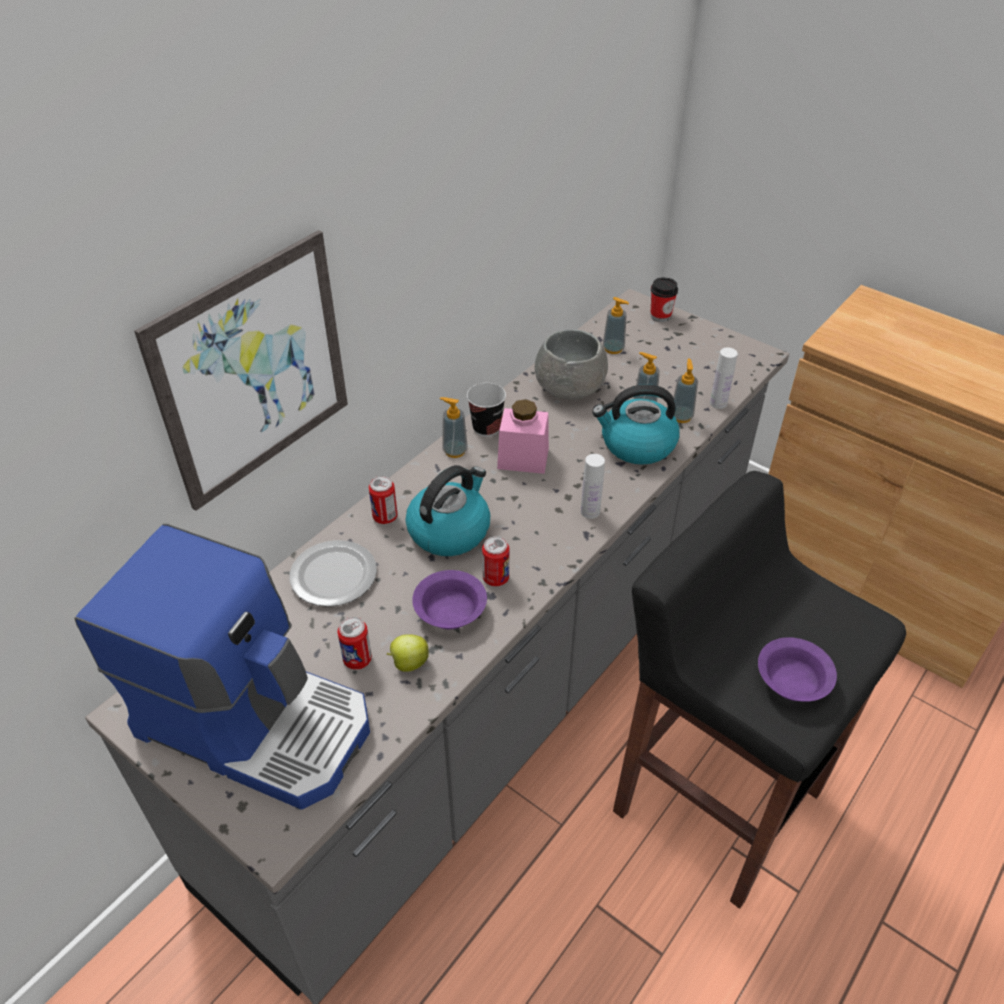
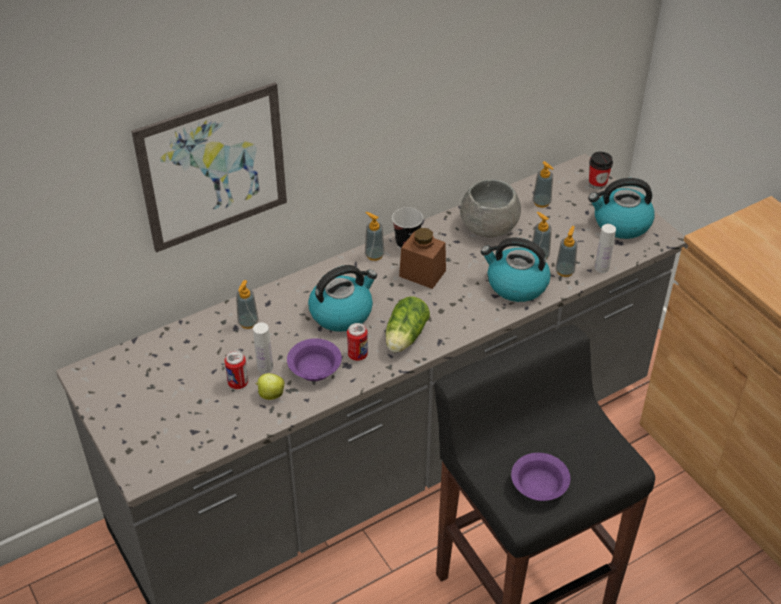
camera: 20 degrees right, 0 degrees up
(257, 721) = (158, 403): coffee machine -> none
(335, 575) = (248, 322): plate -> soap dispenser
(385, 517) = (301, 291): can -> none
(523, 458) = (422, 273): pink jar -> brown jar
(542, 541) = (404, 338): none -> lettuce
(590, 511) = (451, 326): white bottle -> white bottle (265, 367)
(709, 352) = (621, 223): none -> kettle

